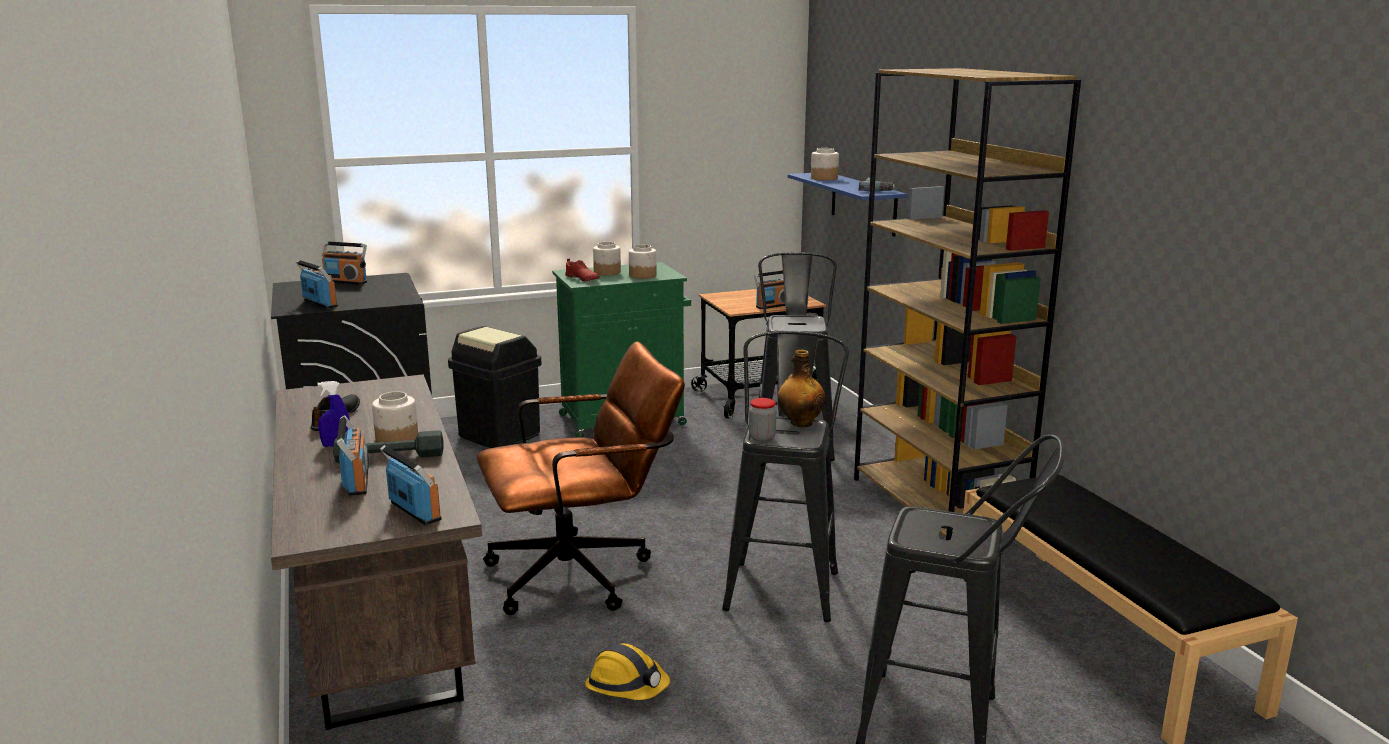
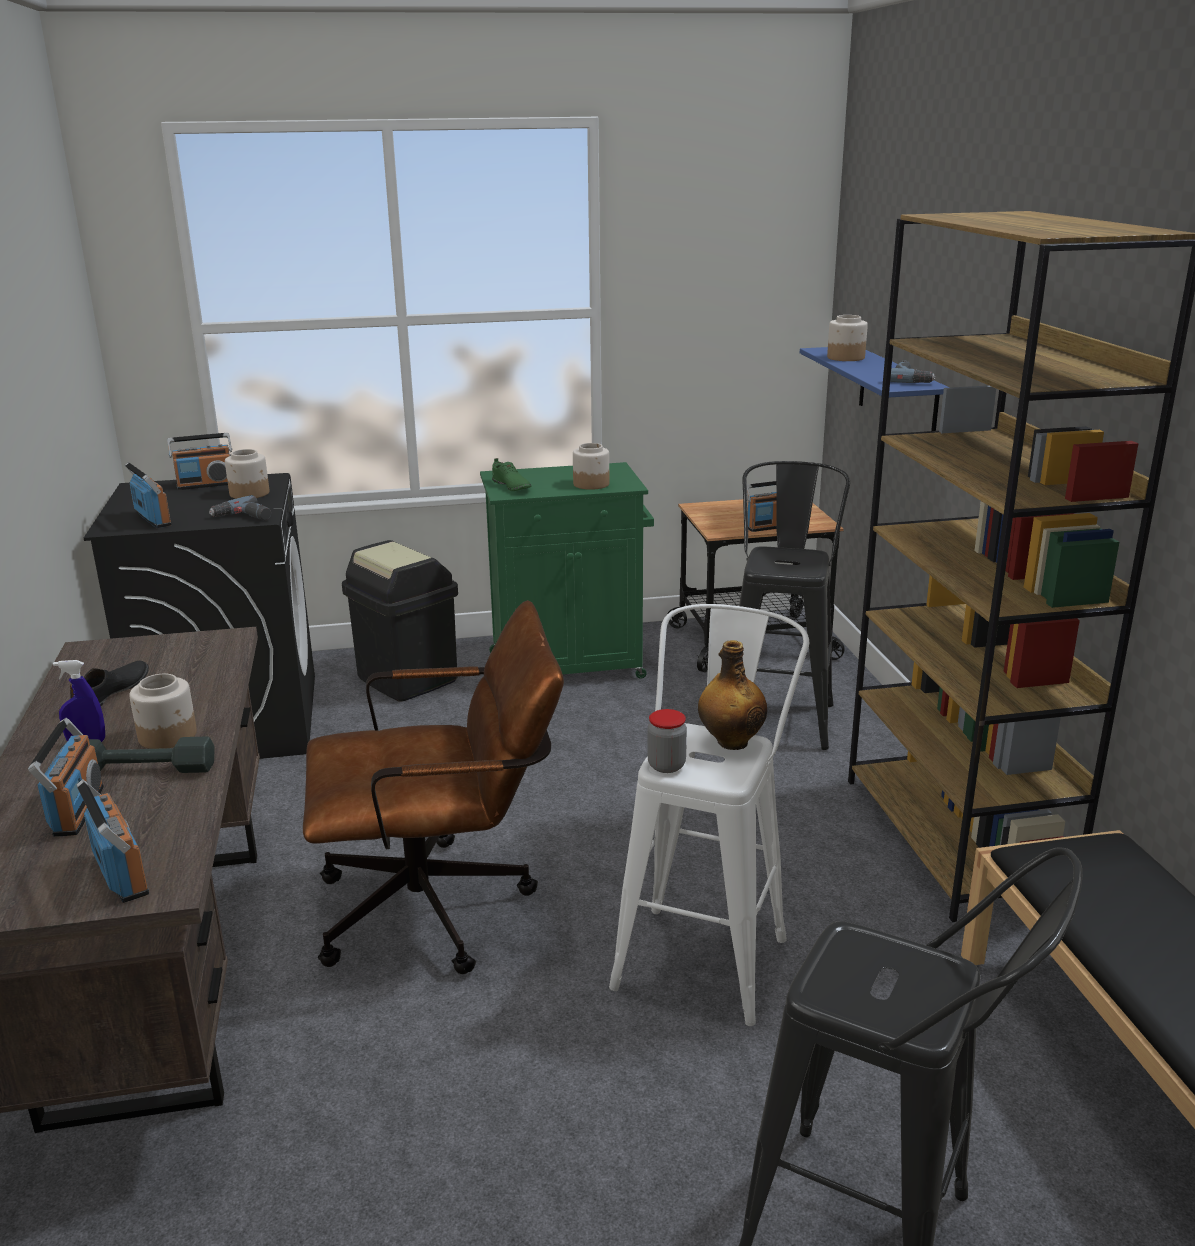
camera: 10 degrees right, 5 degrees up
(346, 282) = (205, 485): radio -> radio turned 45 degrees counterclockwise
(392, 300) = (243, 517): none -> power drill
(582, 279) = (511, 486): red shoe -> green shoe
(607, 272) = (548, 477): jar -> jar (250, 493)
(627, 686) = (443, 1108): hard hat -> none
(784, 583) = (707, 951): black stool -> white stool

